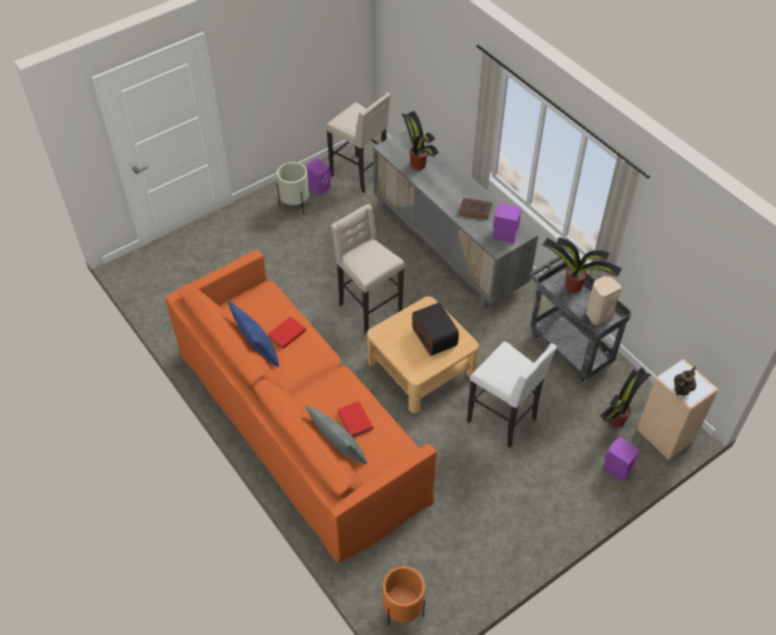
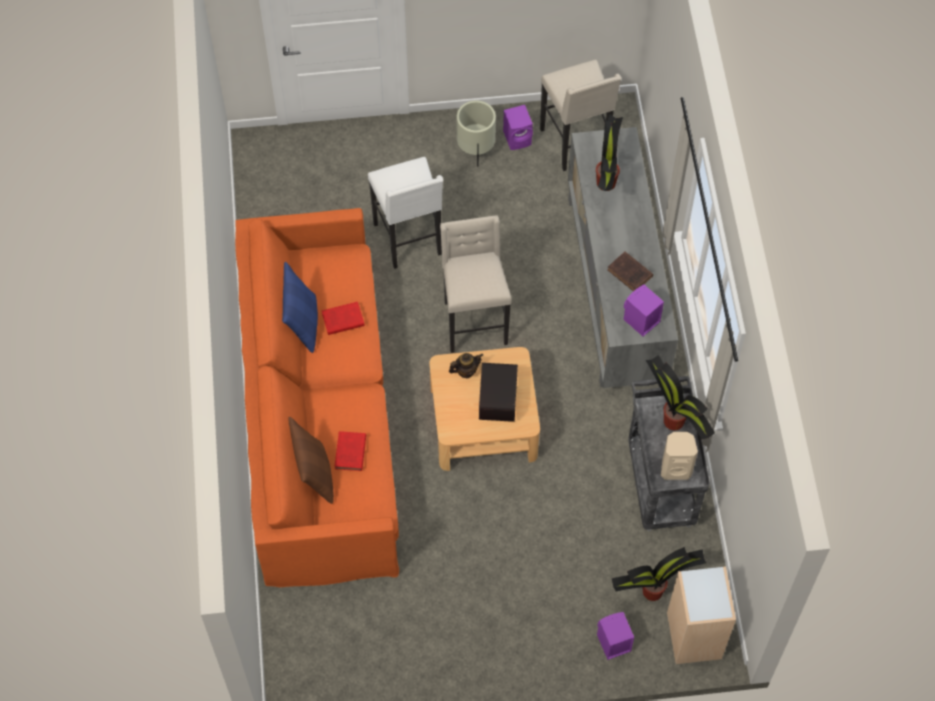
camera: 30 degrees right, 10 degrees up
(338, 449) = (314, 474): grey pillow -> brown pillow
(403, 611) = (297, 665): orange planter -> none
(503, 420) = (531, 526): white stool -> white stool (409, 240)
(681, 389) = (695, 599): teapot -> teapot (466, 371)

